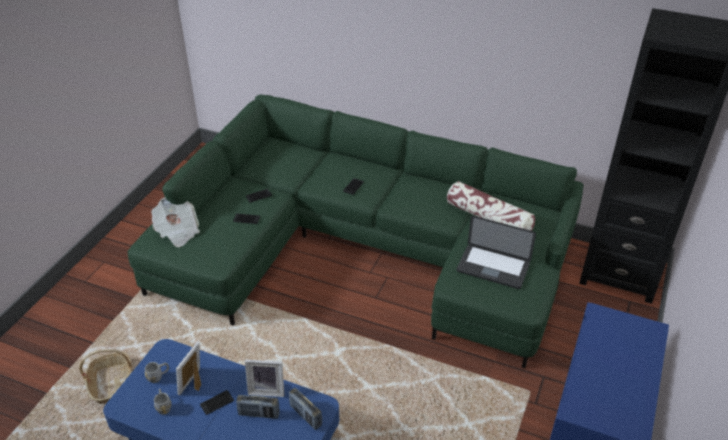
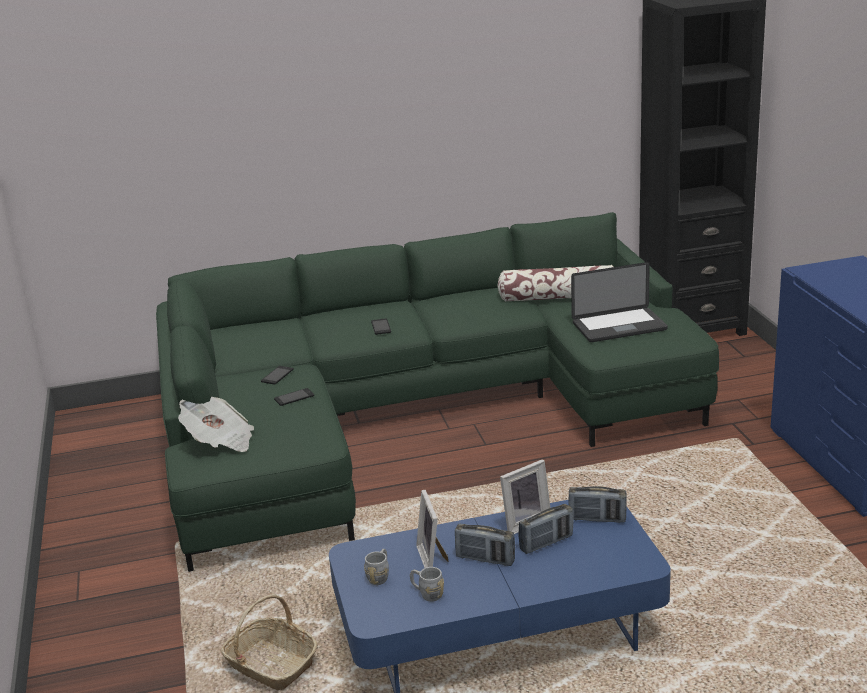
camera: 35 degrees left, 15 degrees down
(217, 402) = (485, 559): phone -> radio

